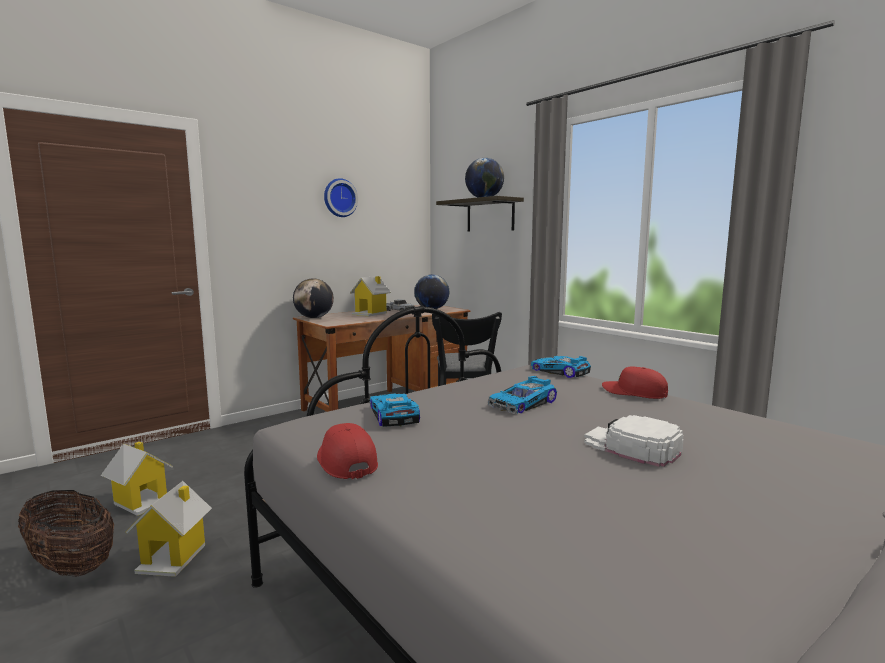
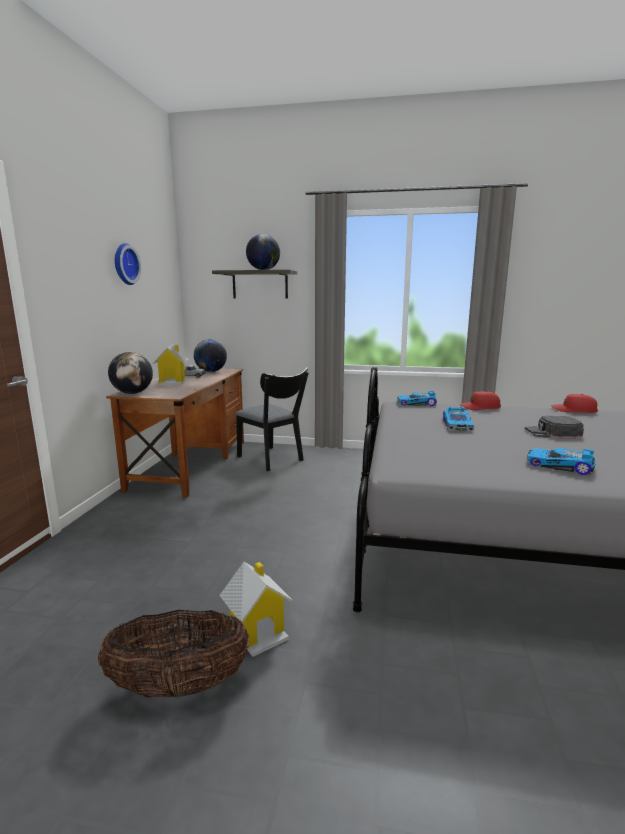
camera: 40 degrees left, 5 degrees up
(142, 501) = (128, 616): toy house -> none
(345, 461) = (487, 477): red cap -> red cap (573, 410)
(392, 415) = (423, 449): toy car -> toy car (559, 466)
(632, 447) = (553, 432): white cap -> black cap

